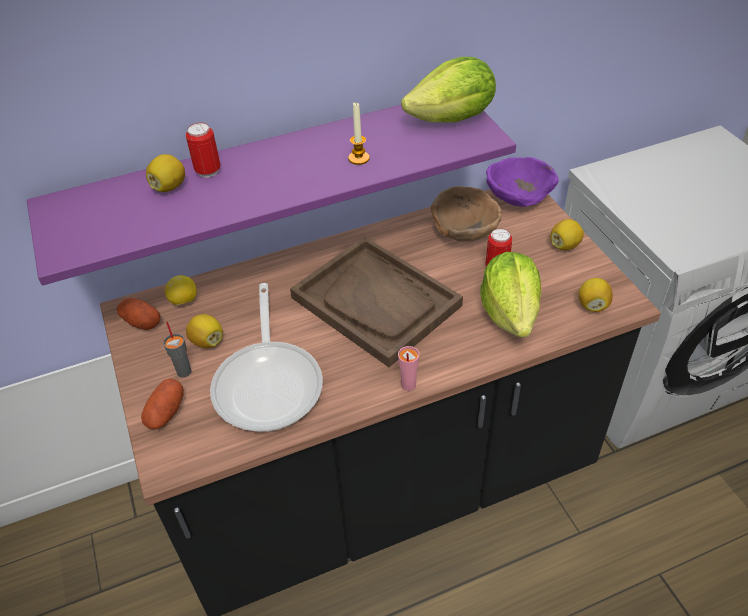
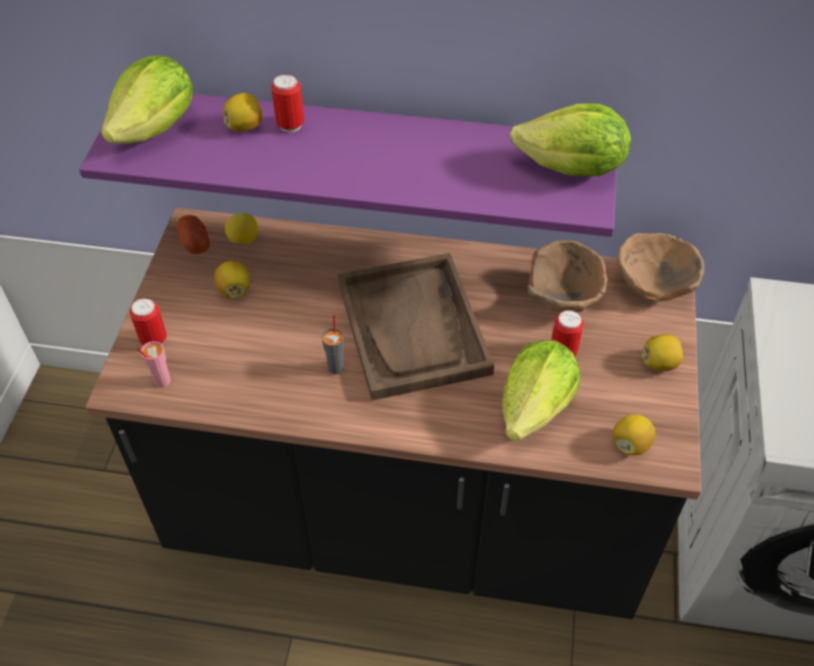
camera: 30 degrees right, 5 degrees up
(88, 218) = (157, 128): none -> lettuce
(166, 412) = (154, 340): potato -> can
(184, 371) = (195, 309): grey cup -> grey cup (336, 367)
(269, 382) = (256, 358): frying pan -> none
(359, 158) = (438, 173): candle -> none
(408, 385) = (375, 427): pink cup -> pink cup (162, 381)
(517, 198) = (654, 284): purple bowl -> brown bowl

